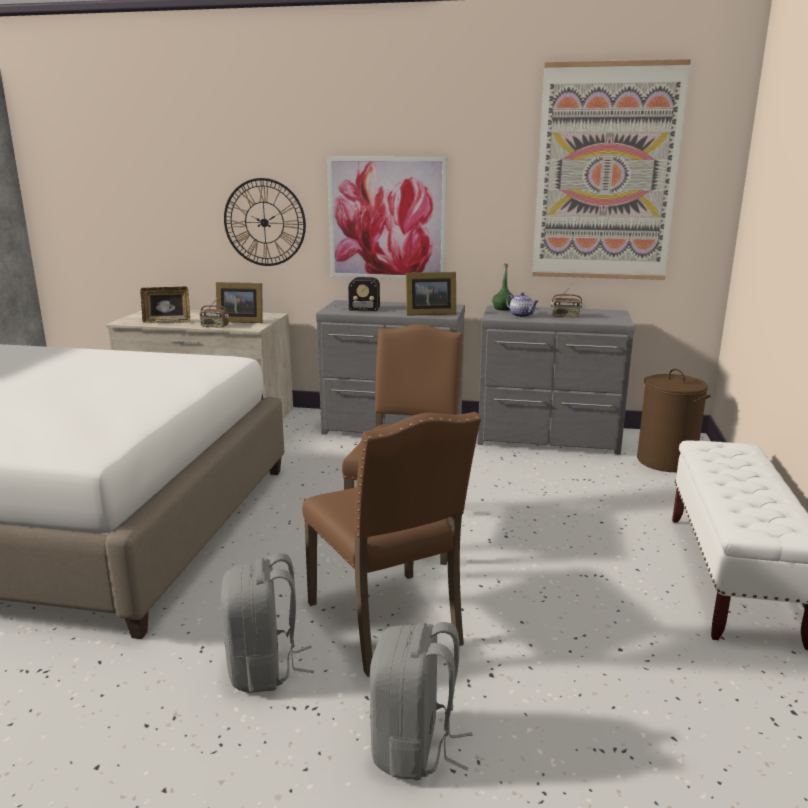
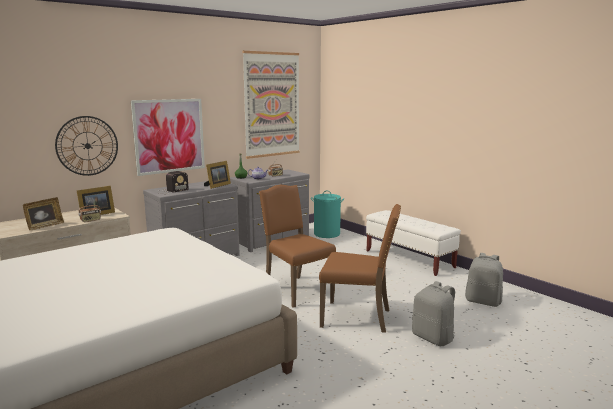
camera: 50 degrees left, 5 degrees down
(264, 668) = (354, 350): grey backpack -> grey backpack (483, 301)
(666, 461) = (327, 234): brown laundry basket -> turquoise laundry basket

